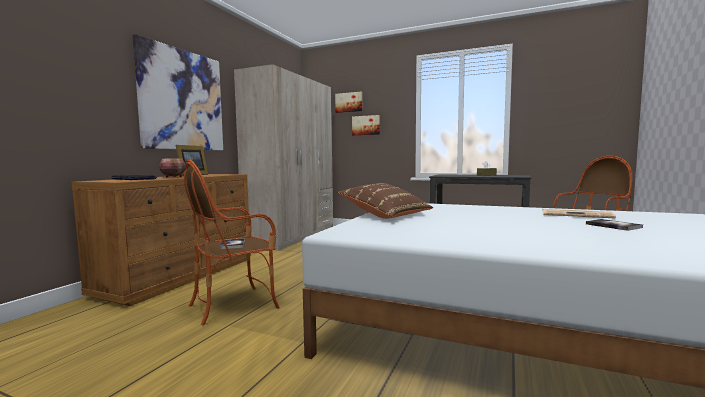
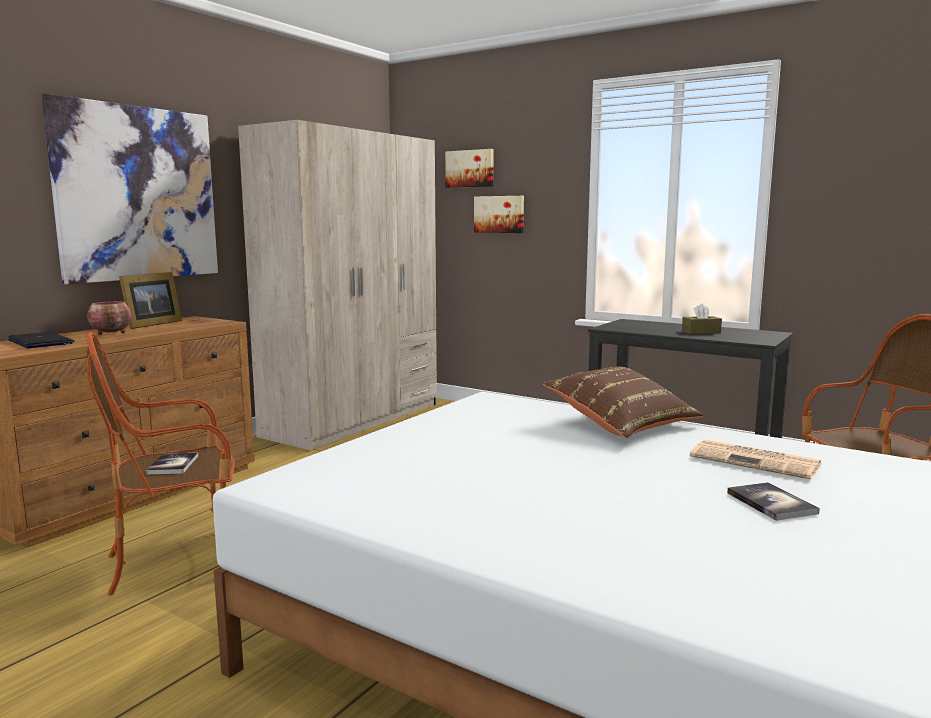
camera: 10 degrees right, 5 degrees up
(385, 215) = (412, 435): brown pillow -> brown pillow (620, 423)

